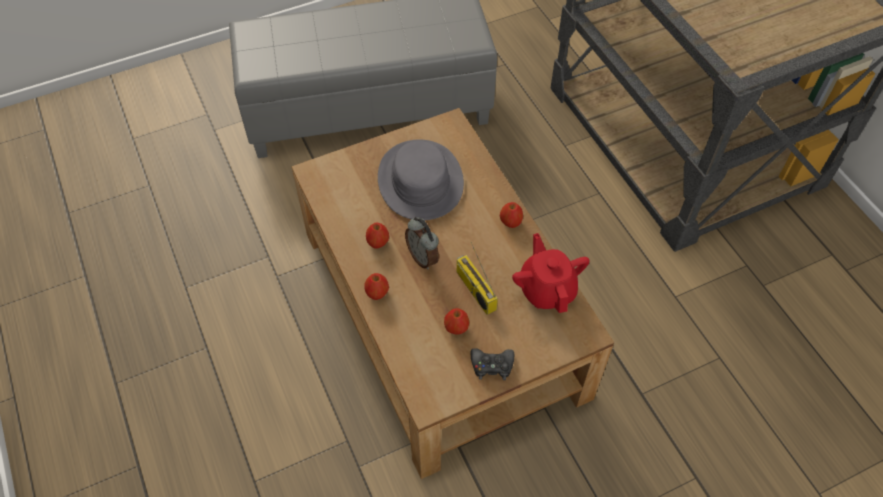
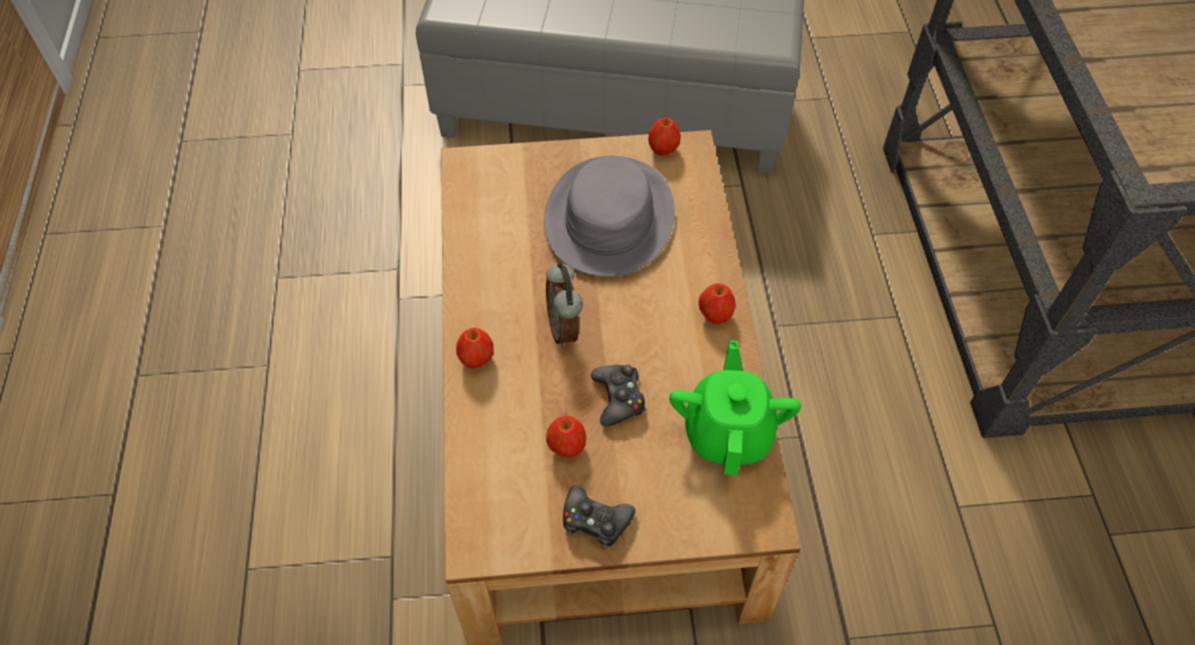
camera: 20 degrees right, 0 degrees up
(378, 243) = (510, 288): apple -> apple (663, 150)
(474, 290) = (618, 398): radio -> black game controller
(547, 289) = (728, 432): red teapot -> green teapot

